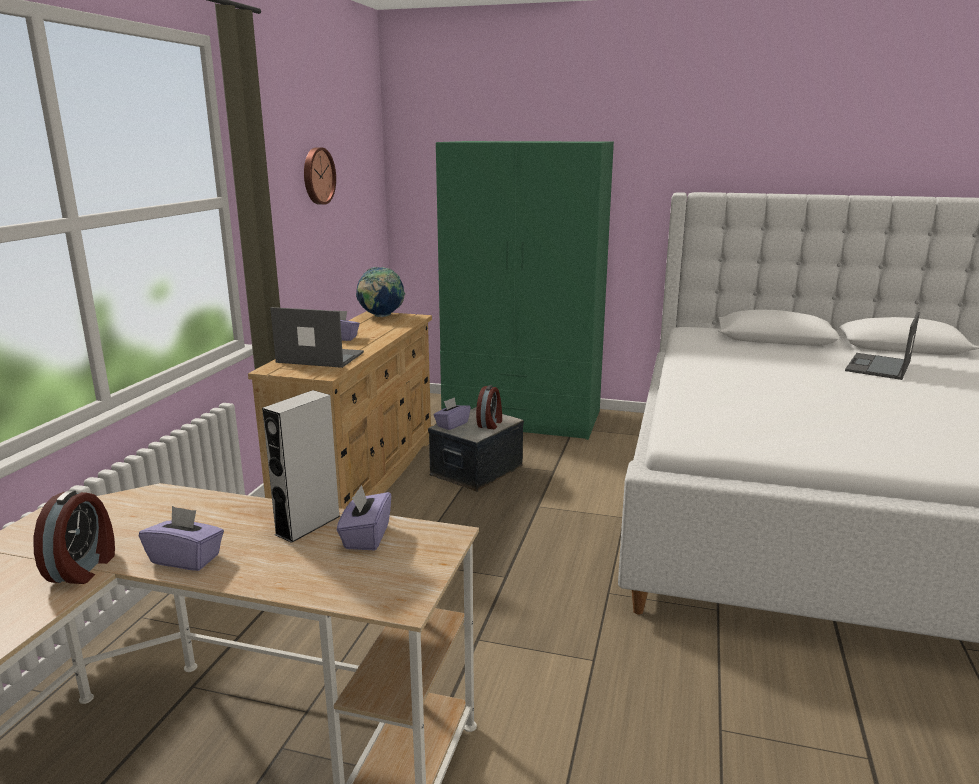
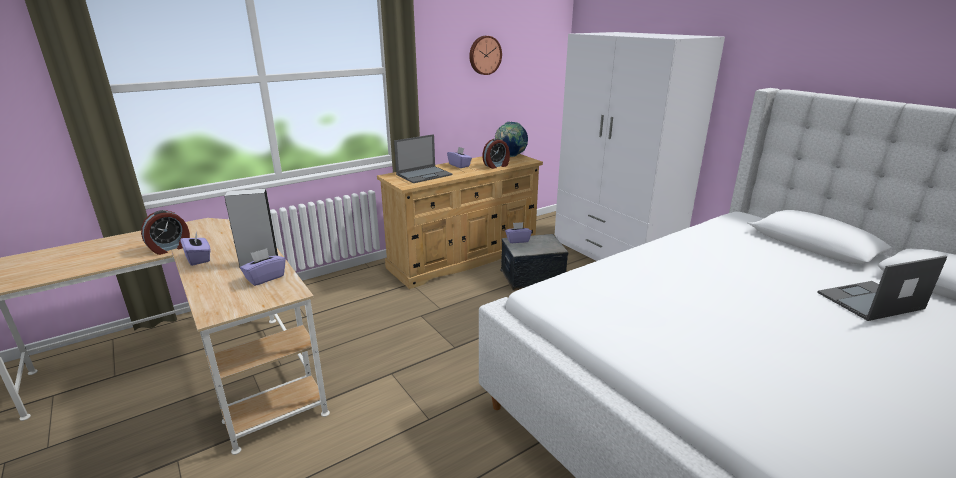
camera: 40 degrees right, 5 degrees up
(319, 357) = (424, 175): laptop -> laptop turned 90 degrees clockwise
(490, 423) = (541, 247): alarm clock -> alarm clock (496, 166)
(523, 418) = (614, 253): green wardrobe -> white wardrobe

